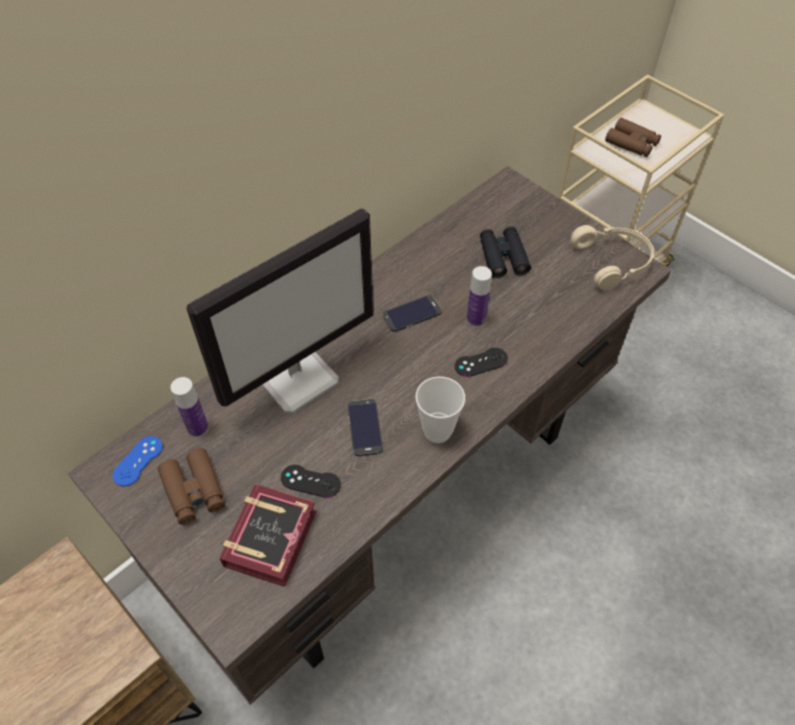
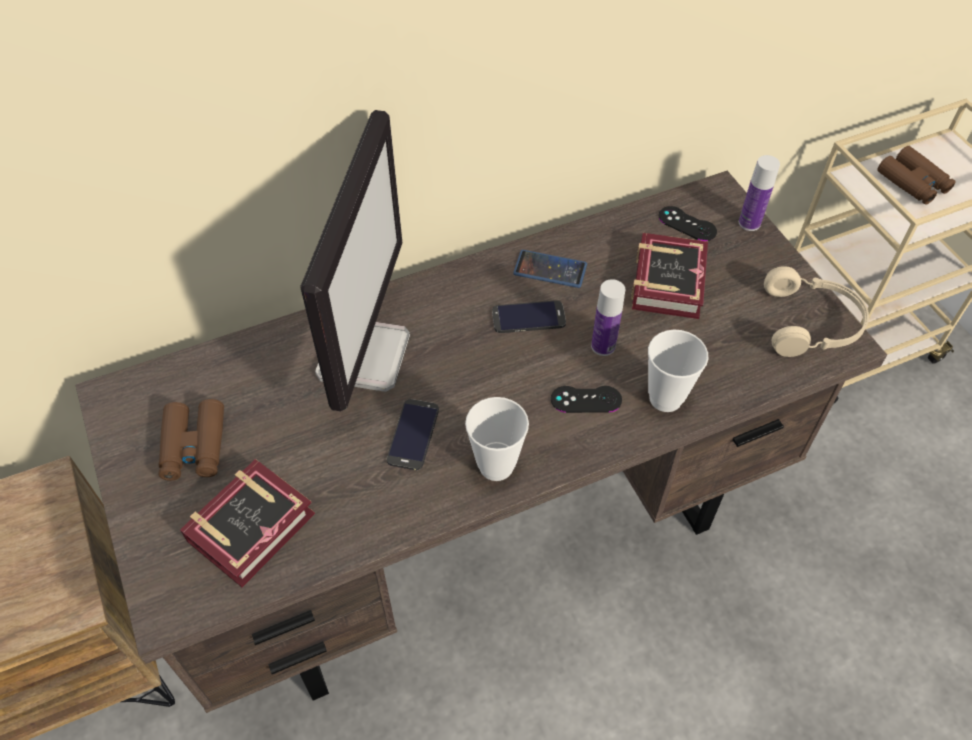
camera: 20 degrees right, 0 degrees up
(138, 461) = (151, 394): blue game controller -> none
(198, 428) = (229, 377): bottle -> bottle (749, 223)
(298, 377) = (363, 353): monitor -> monitor turned 60 degrees counterclockwise
(310, 481) = (324, 477): black game controller -> black game controller (687, 224)
(412, 273) = (550, 269): none -> phone
(503, 257) = (671, 280): black binoculars -> book
(536, 344) = (665, 398): none -> cup

